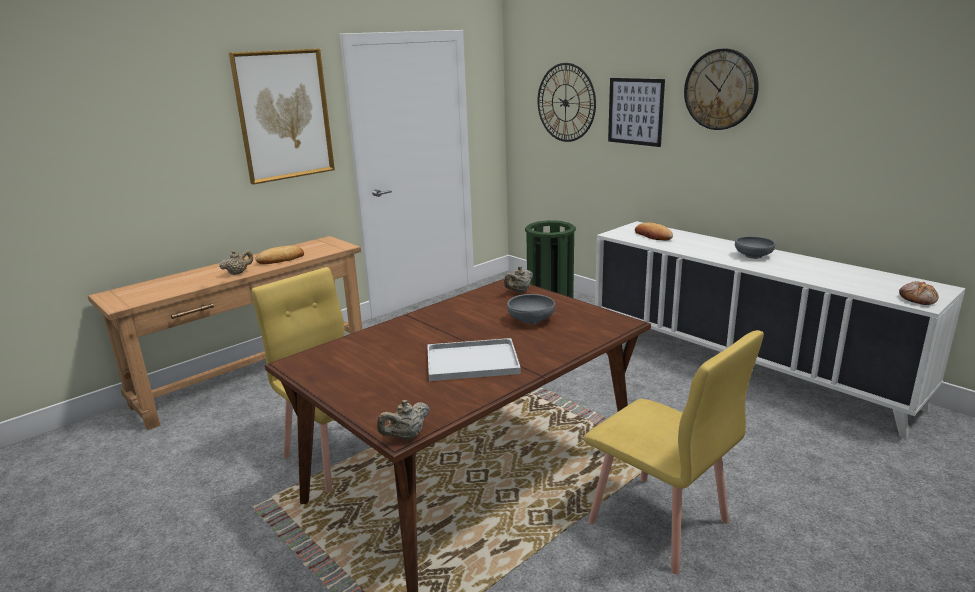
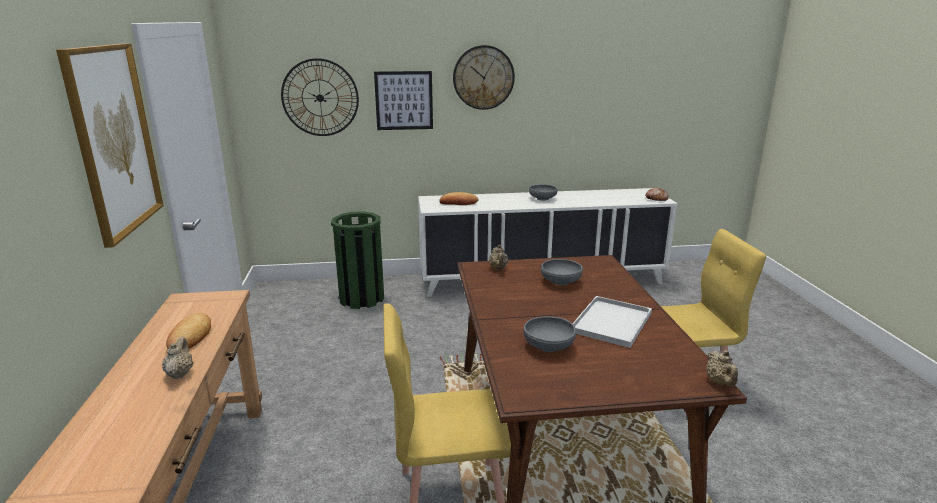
camera: 55 degrees left, 0 degrees up
(389, 350) = (548, 346): none -> grey bowl

